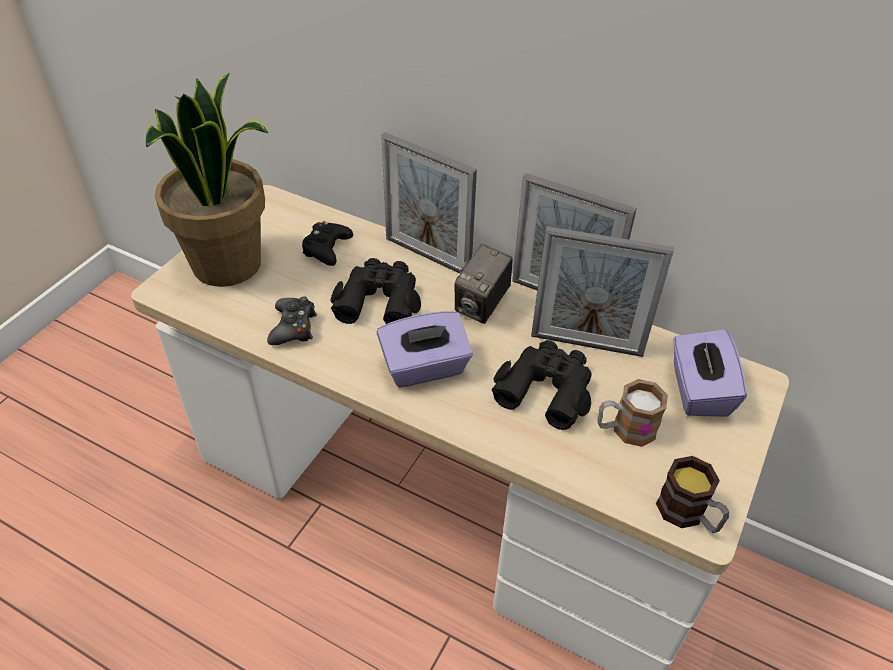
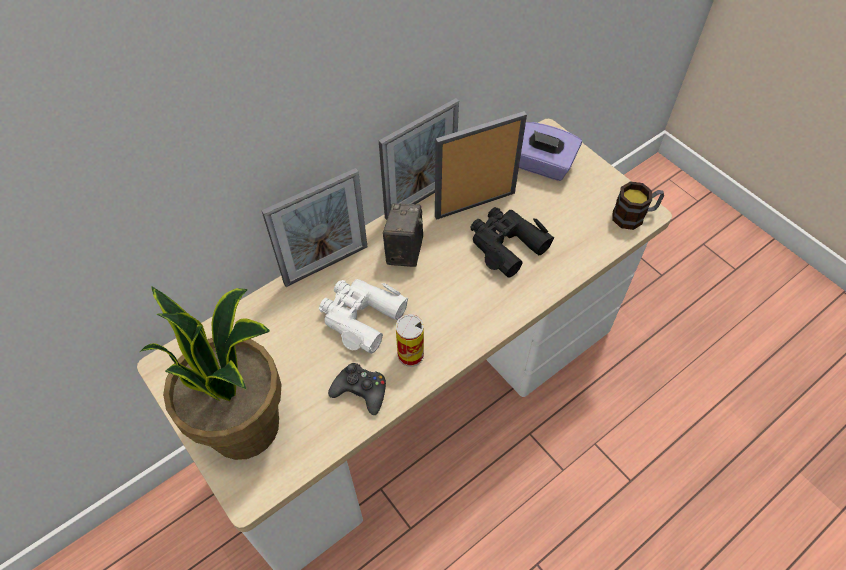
camera: 65 degrees left, 10 degrees up
(326, 249) = (271, 336): black game controller -> none
(352, 351) = (410, 355): none -> can
(379, 300) = (361, 317): black binoculars -> white binoculars
(425, 368) = (452, 310): purple tissue box -> none
(481, 306) = (404, 250): camera -> camera turned 135 degrees counterclockwise
(586, 344) = (475, 204): picture frame -> picture frame turned 150 degrees counterclockwise
(625, 429) = (558, 217): mug -> none

